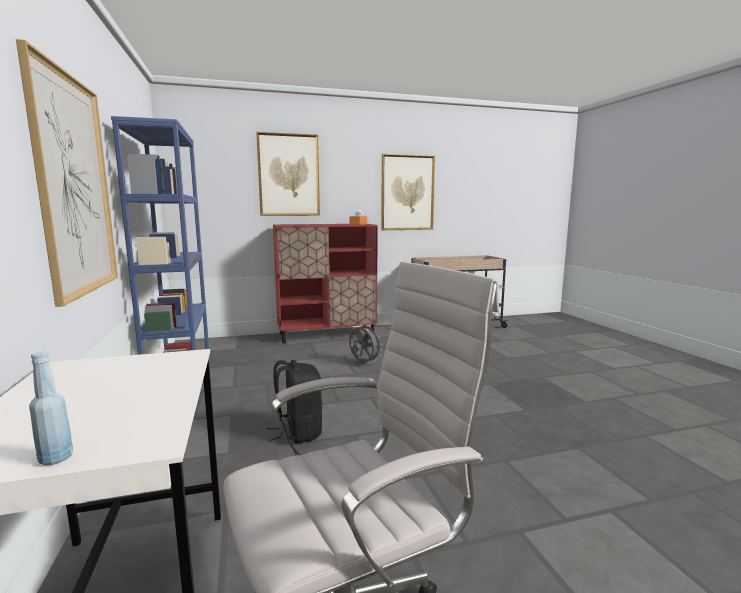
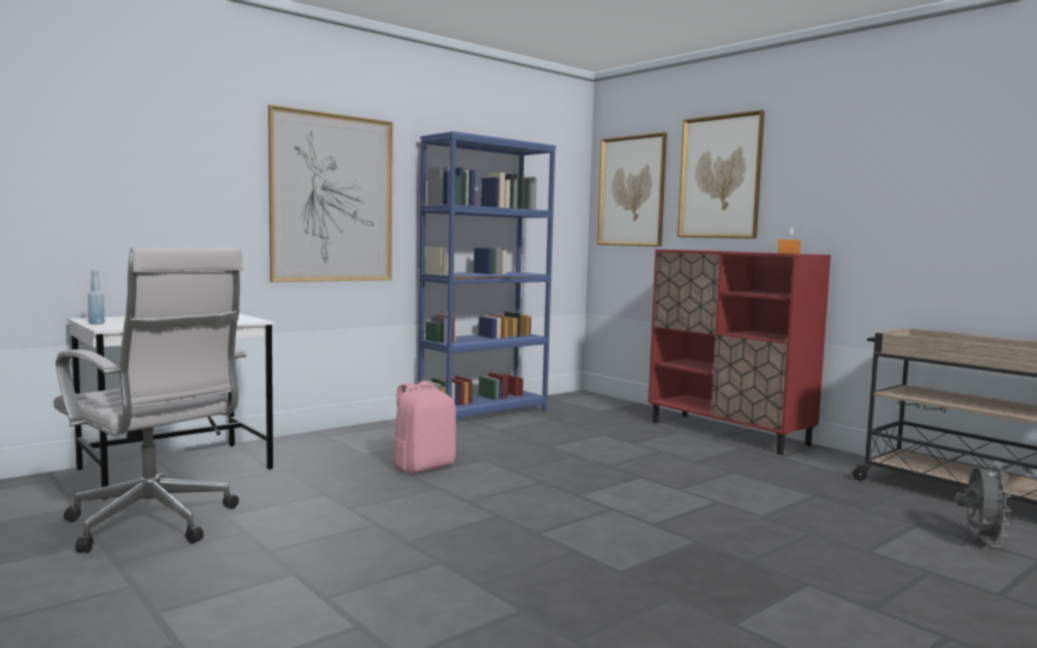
camera: 65 degrees right, 5 degrees down
(298, 432) = (423, 467): black backpack -> pink backpack
(363, 363) = (652, 464): grey fan -> grey fan (979, 542)
(407, 193) = (920, 197): picture -> picture (632, 191)

